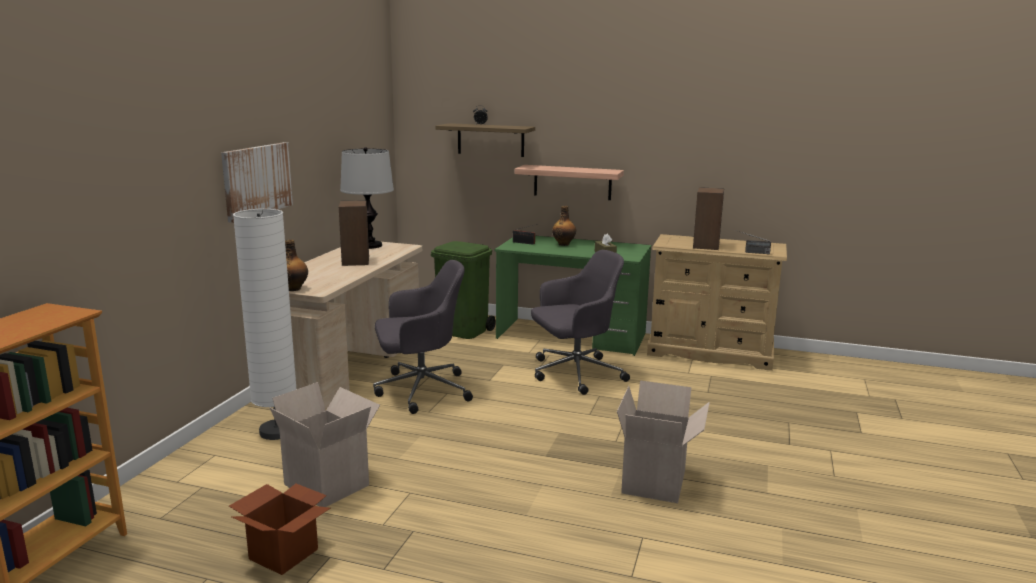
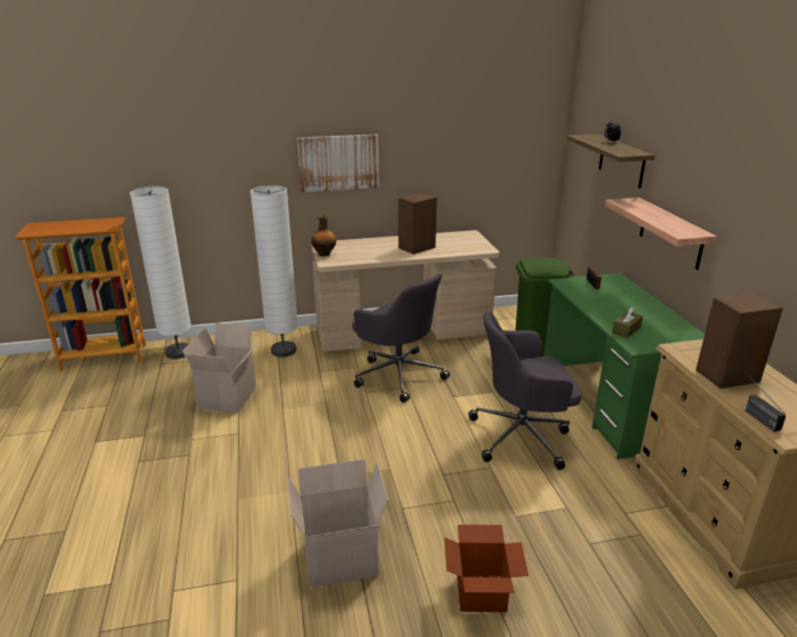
camera: 60 degrees right, 10 degrees up
(153, 499) = (178, 352): none -> white floor lamp
(283, 554) = (140, 418): cardboard box -> cardboard box (481, 593)
(369, 245) = (465, 238): table lamp -> none
(564, 244) = (624, 301): bottle -> none
(574, 374) = (522, 436): grey office chair -> grey office chair turned 135 degrees clockwise

